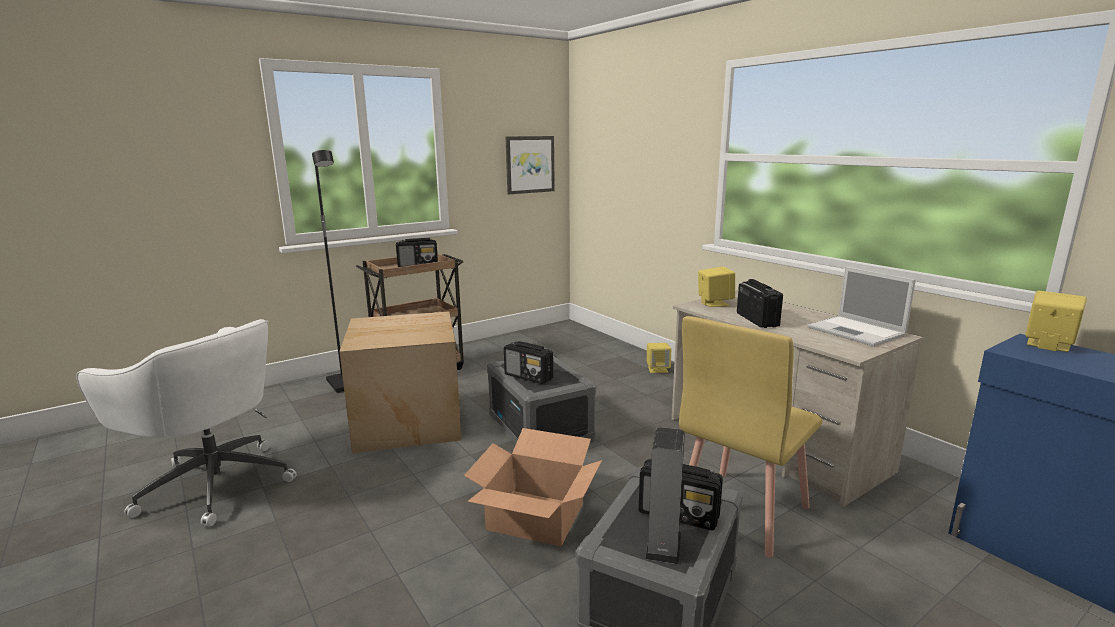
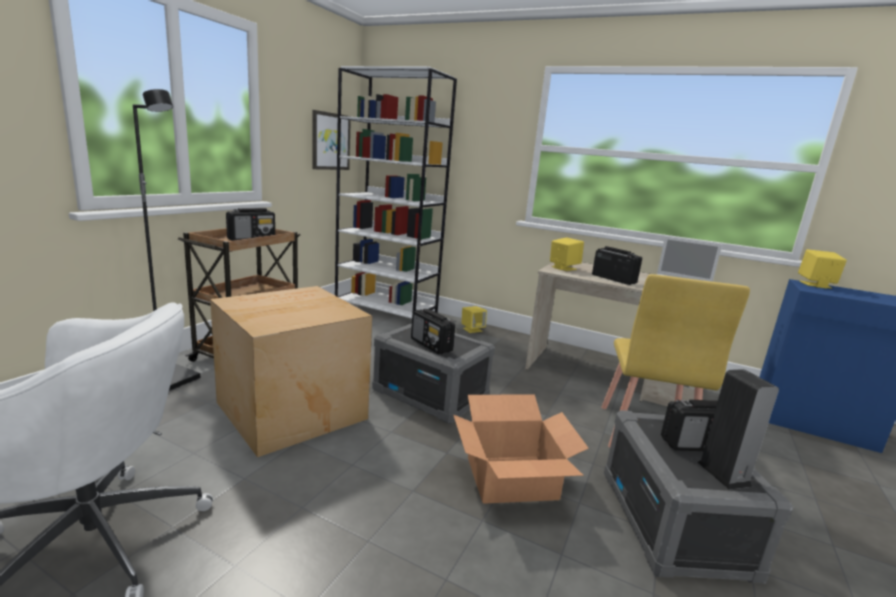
camera: 30 degrees left, 0 degrees up
(529, 377) = (431, 345): radio -> radio turned 45 degrees clockwise
(583, 340) = (387, 310): none -> white bookcase

